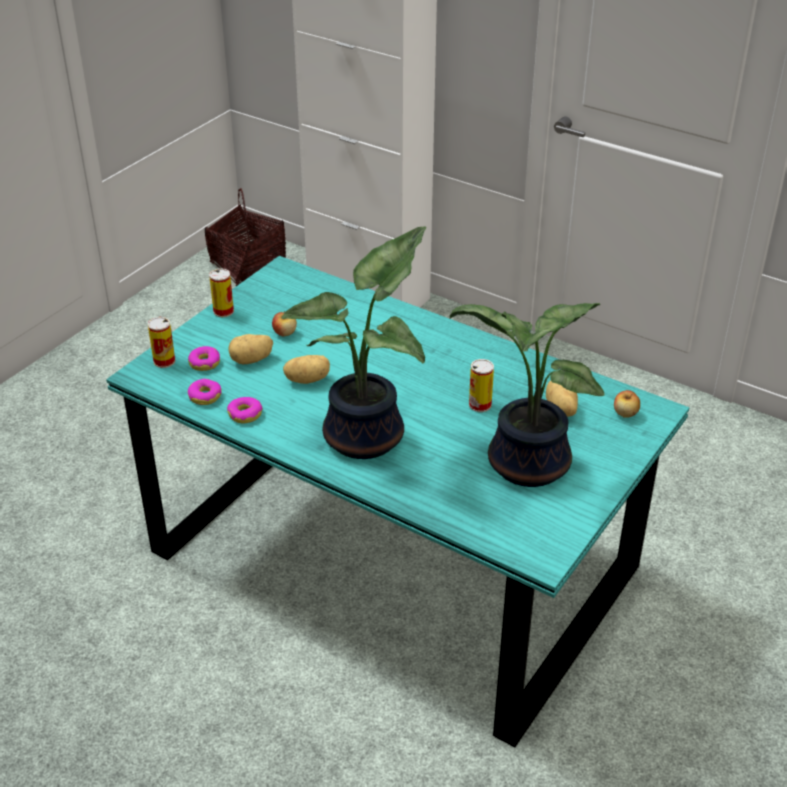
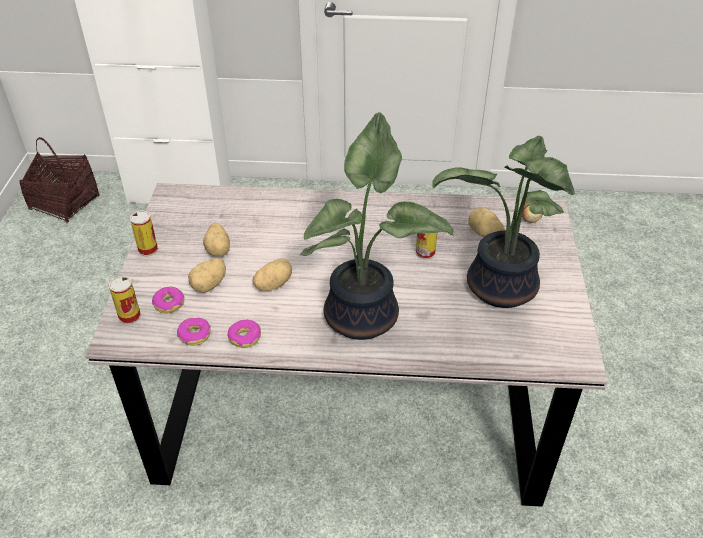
camera: 30 degrees left, 5 degrees up
(285, 333) = (219, 249): apple -> potato
(391, 560) = (351, 400): turquoise dining table -> grey dining table

